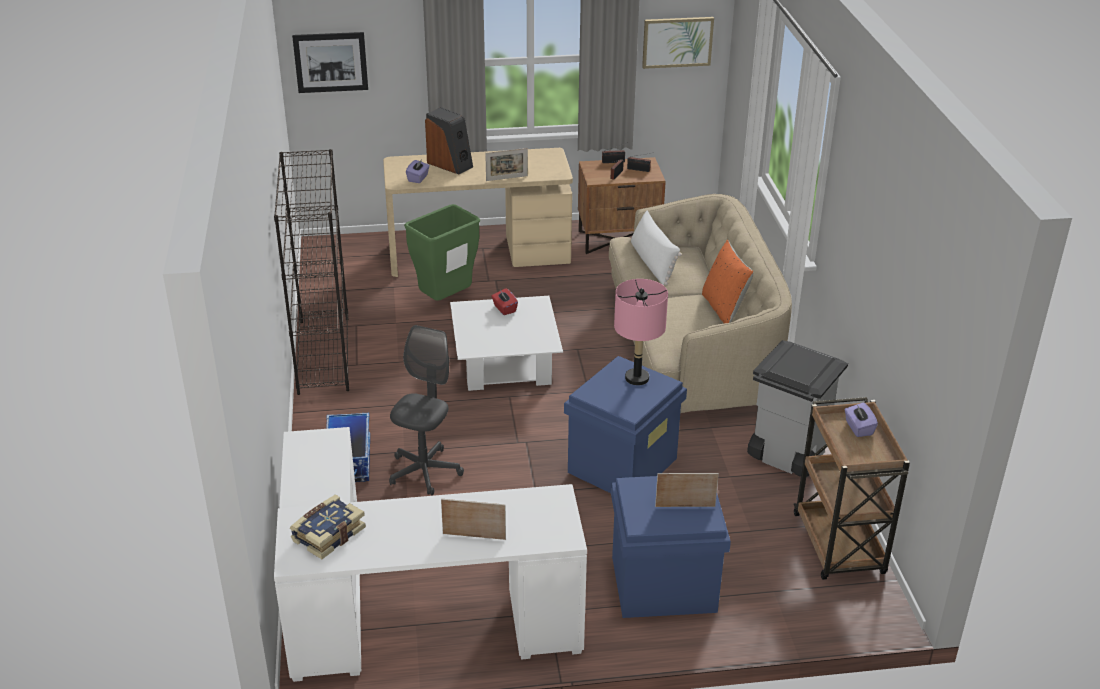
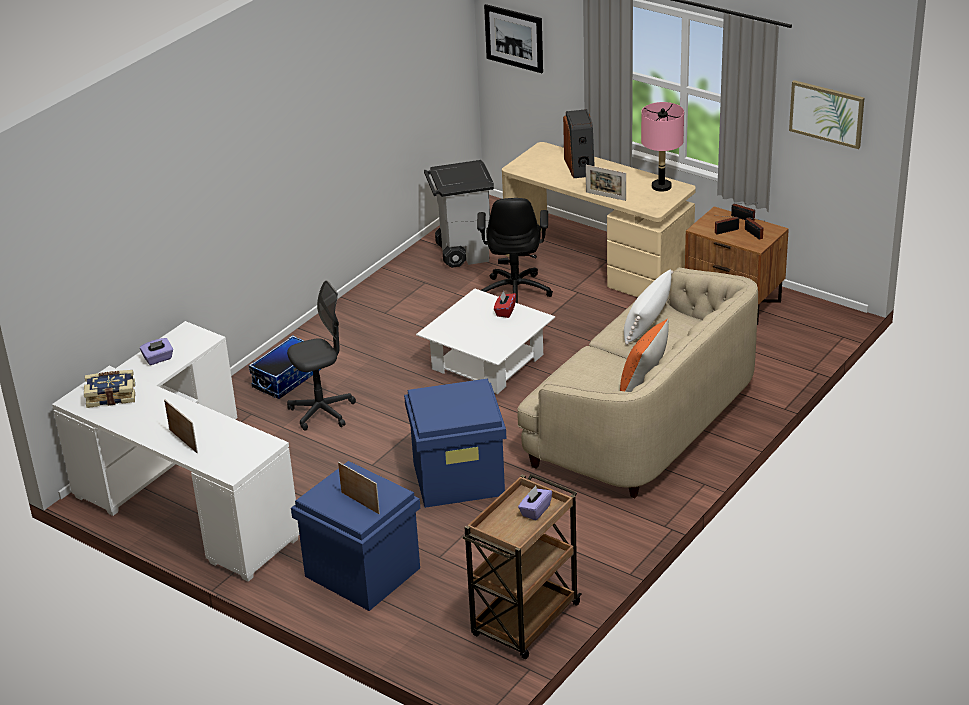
camera: 45 degrees right, 0 degrees up
(323, 354) = (373, 294): black bookcase -> none
(418, 178) = (537, 169): purple tissue box -> purple tissue box (158, 359)
(445, 300) = (515, 291): green trash can -> black office chair
(637, 378) = (473, 401): pink table lamp -> pink table lamp (661, 186)
(785, 456) = (590, 538): grey trash can -> grey trash can (462, 253)

